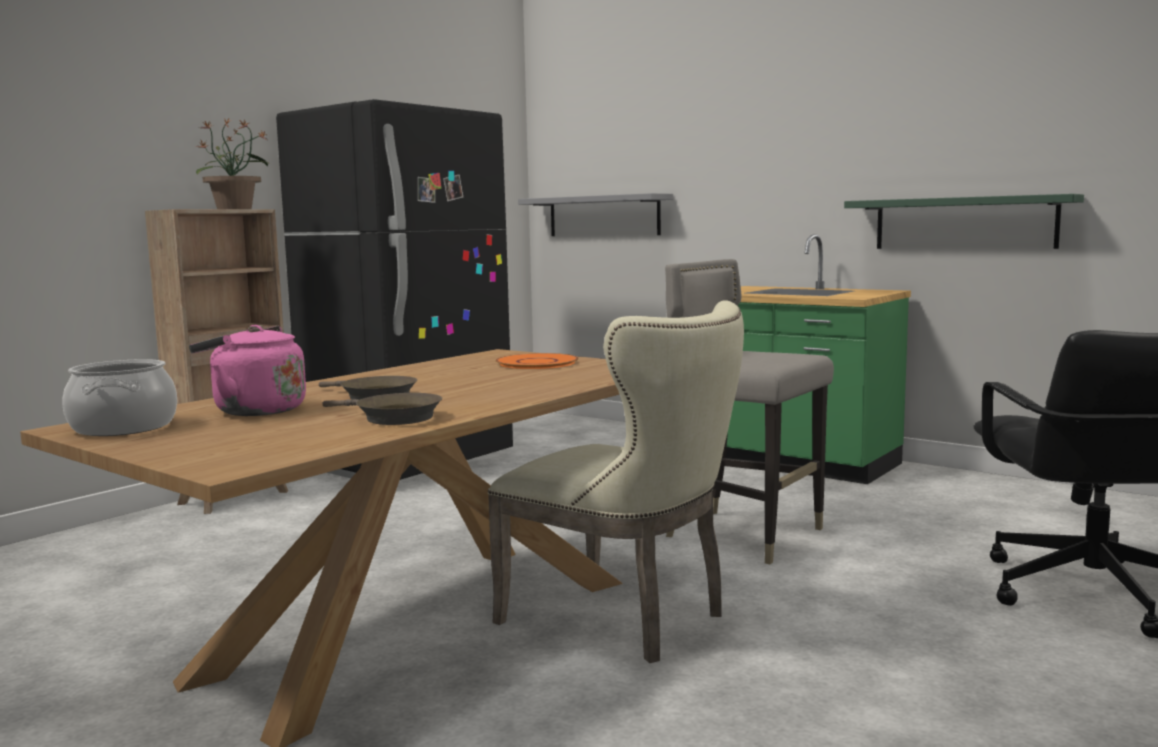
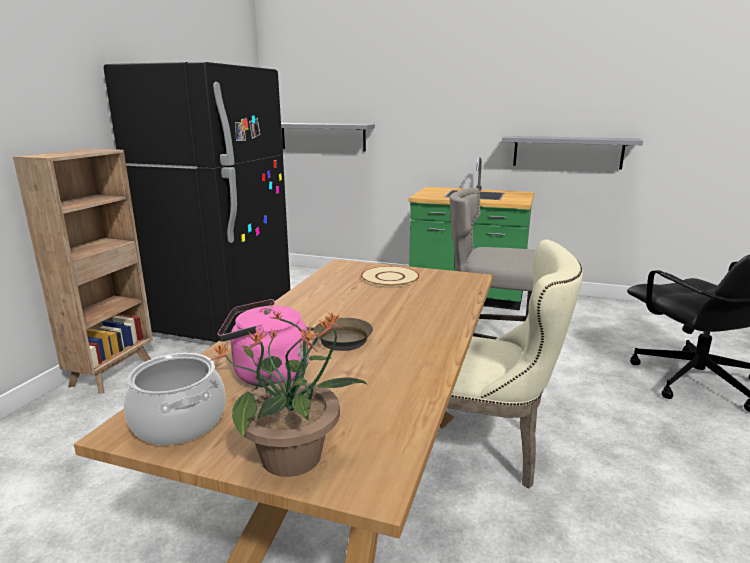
camera: 20 degrees left, 10 degrees up
(235, 209) = (89, 150): potted plant -> potted plant (294, 457)
(393, 417) = (396, 372): brown frying pan -> none
(537, 363) = (390, 277): orange plate -> beige plate
(964, 223) = (567, 152): green shelf -> grey shelf

